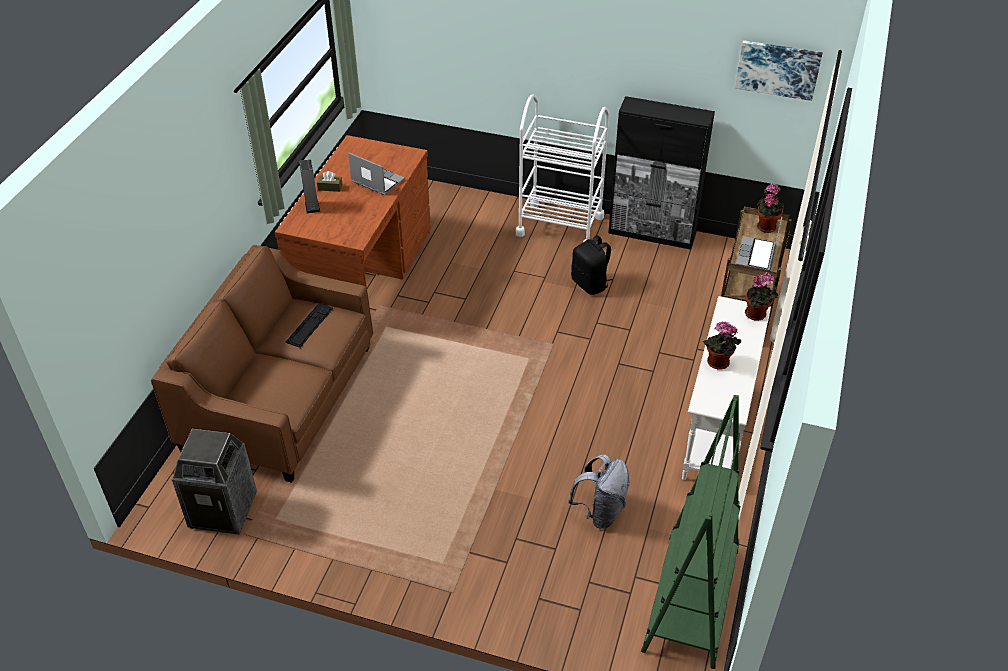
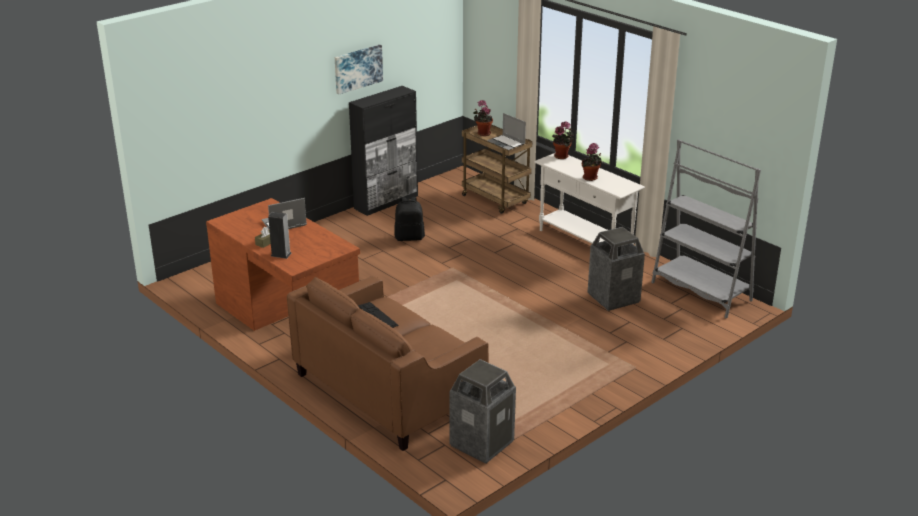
camera: 60 degrees left, 15 degrees down
(560, 225) = (336, 229): white cart -> none
(600, 512) = (613, 298): grey backpack -> trash can
(690, 600) = (701, 292): green bookcase -> grey bookcase
(778, 69) = (428, 37): picture -> picture (358, 68)

